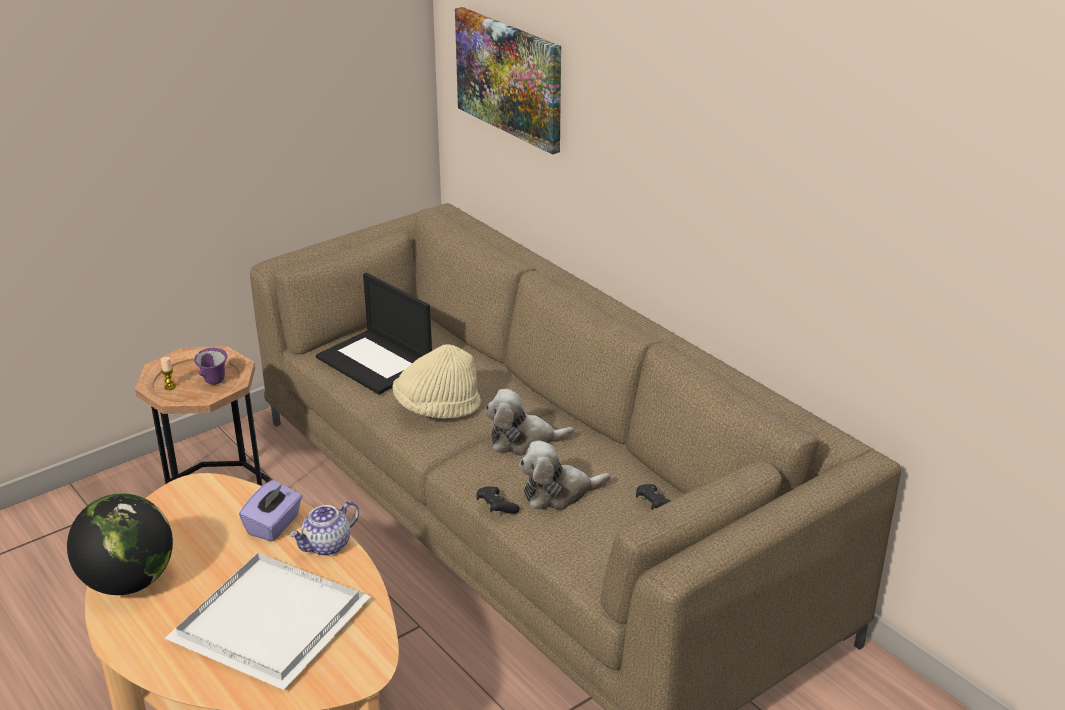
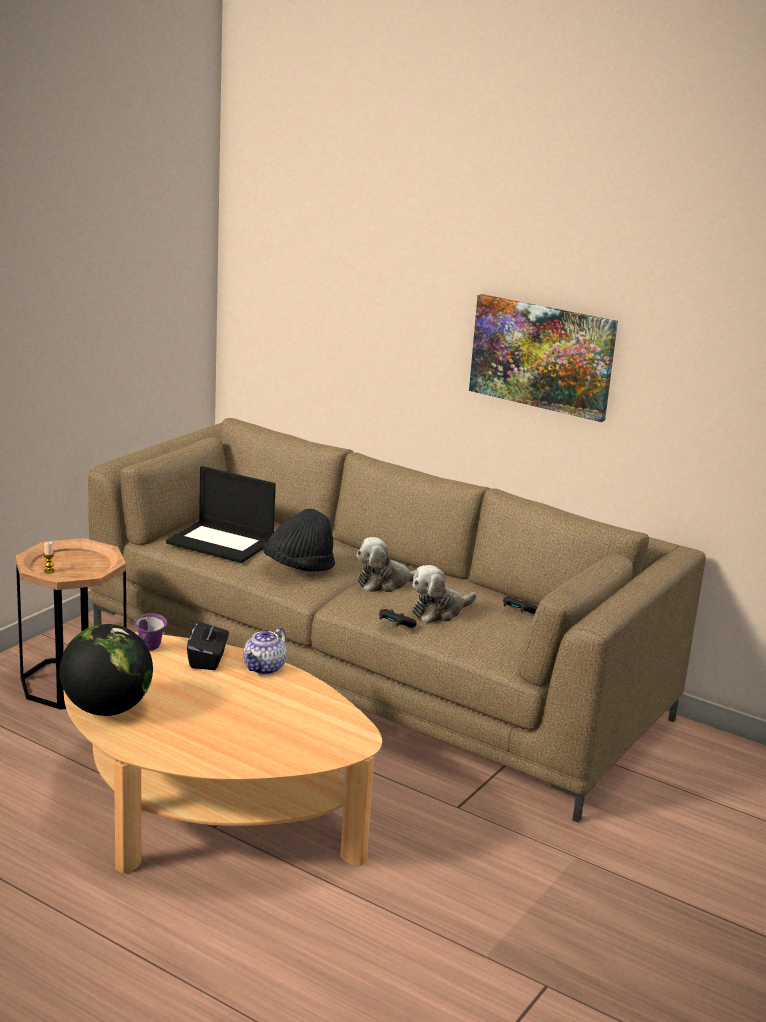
camera: 20 degrees left, 10 degrees down
(214, 383) = (89, 565): purple mug -> purple mug (150, 649)
(274, 525) = (208, 660): purple tissue box -> black tissue box
(274, 621) = (257, 719): white tray -> none
(437, 408) = (298, 568): beige hat -> black hat
(510, 78) = (307, 298): picture -> picture (542, 356)

